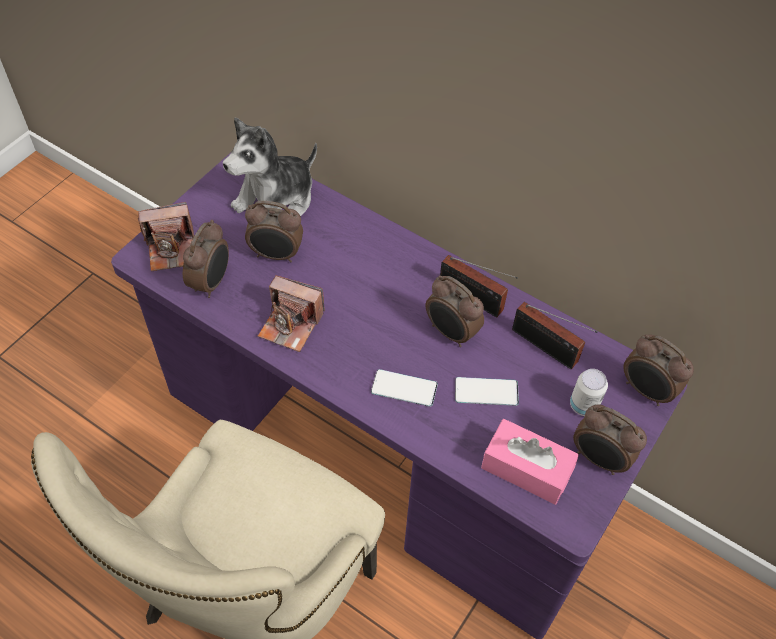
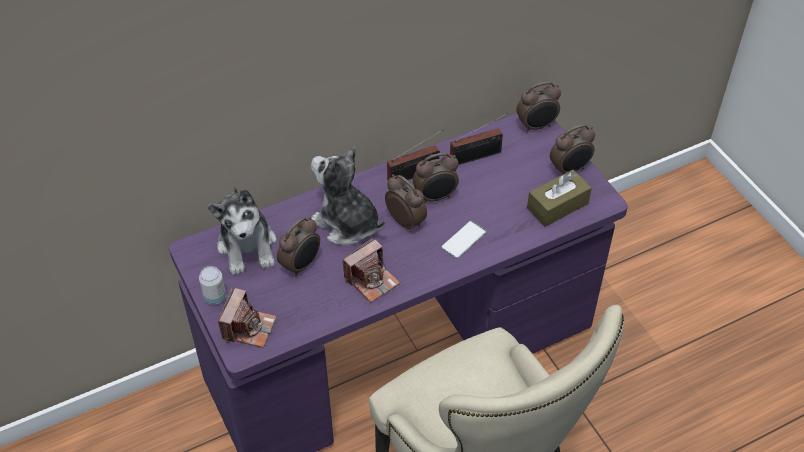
camera: 60 degrees left, 5 degrees down
(212, 282) = (300, 313): alarm clock -> alarm clock (406, 221)
(357, 268) = (346, 224): none -> plush toy
(486, 391) = (492, 200): phone -> none
(526, 469) = (557, 206): pink tissue box -> brown tissue box
(583, 405) = (529, 159): can -> can (215, 297)

